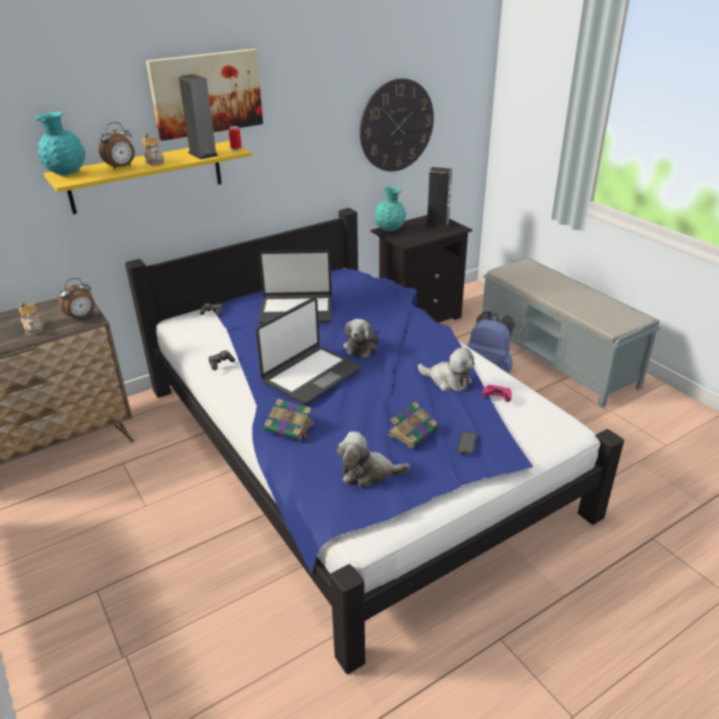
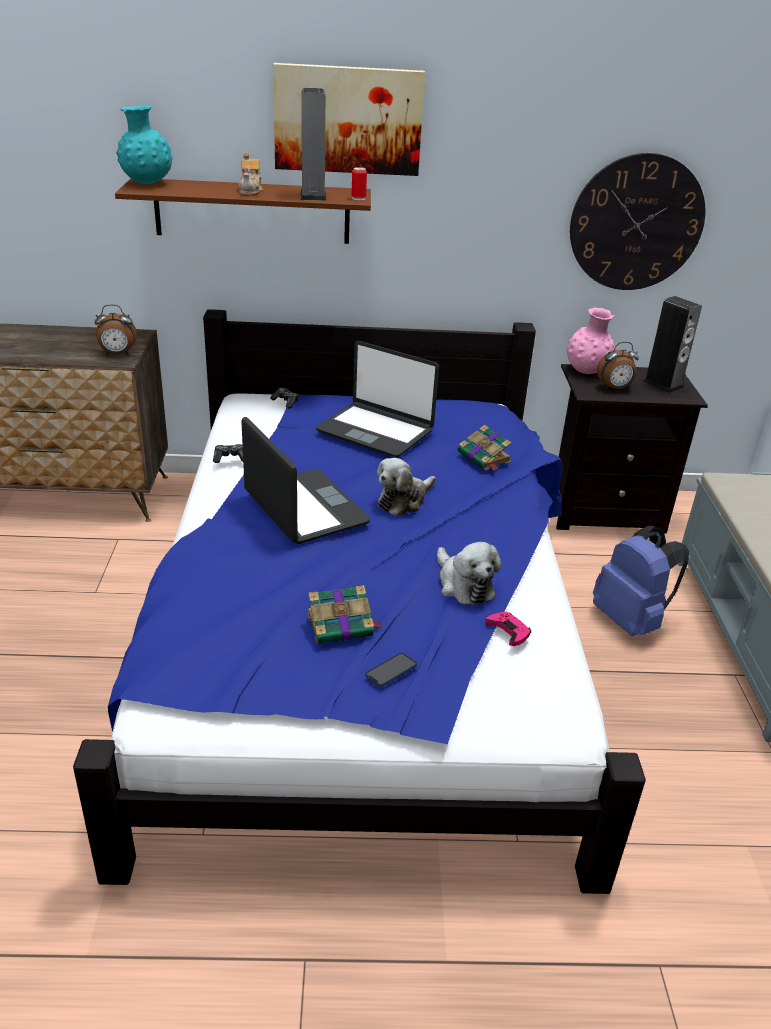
camera: 30 degrees right, 0 degrees up
(34, 328) = (65, 350): teapot -> none
(121, 167) = (208, 189): alarm clock -> alarm clock (614, 388)
(146, 177) = (252, 211): yellow shelf -> brown shelf
(290, 427) = (214, 556): book -> book (484, 458)
(310, 375) = (304, 508): laptop -> laptop turned 105 degrees counterclockwise
(368, 473) = (236, 647): plush toy -> none
(390, 230) = (586, 371): turquoise vase -> pink vase

